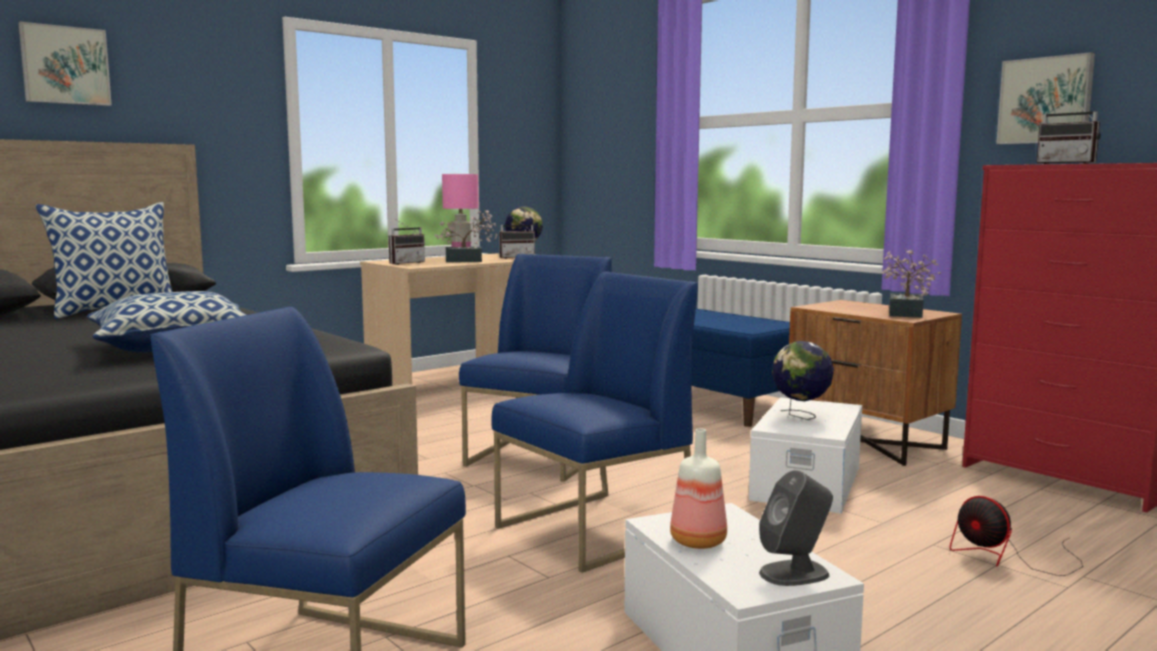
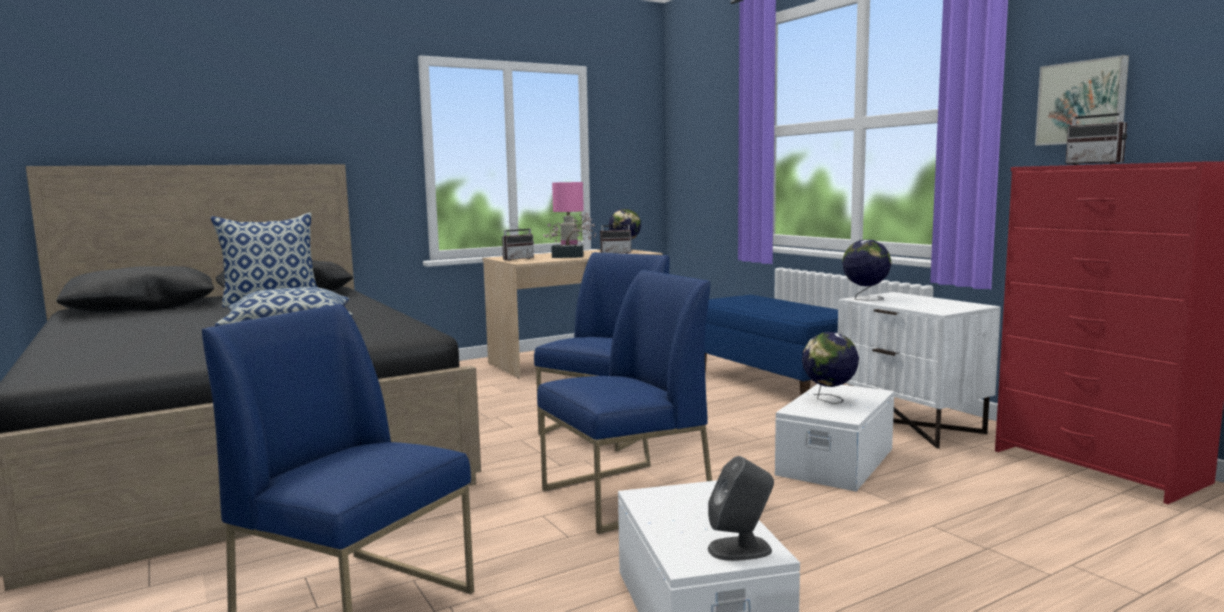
camera: 10 degrees right, 0 degrees up
(65, 65) = (243, 104): picture -> none
(700, 542) = (670, 515): bottle -> none
(818, 306) = (865, 298): none -> globe
(867, 442) = (911, 424): brown nightstand -> white nightstand
(904, 314) = (941, 307): potted plant -> none
(1009, 557) = (1003, 542): fan -> none

